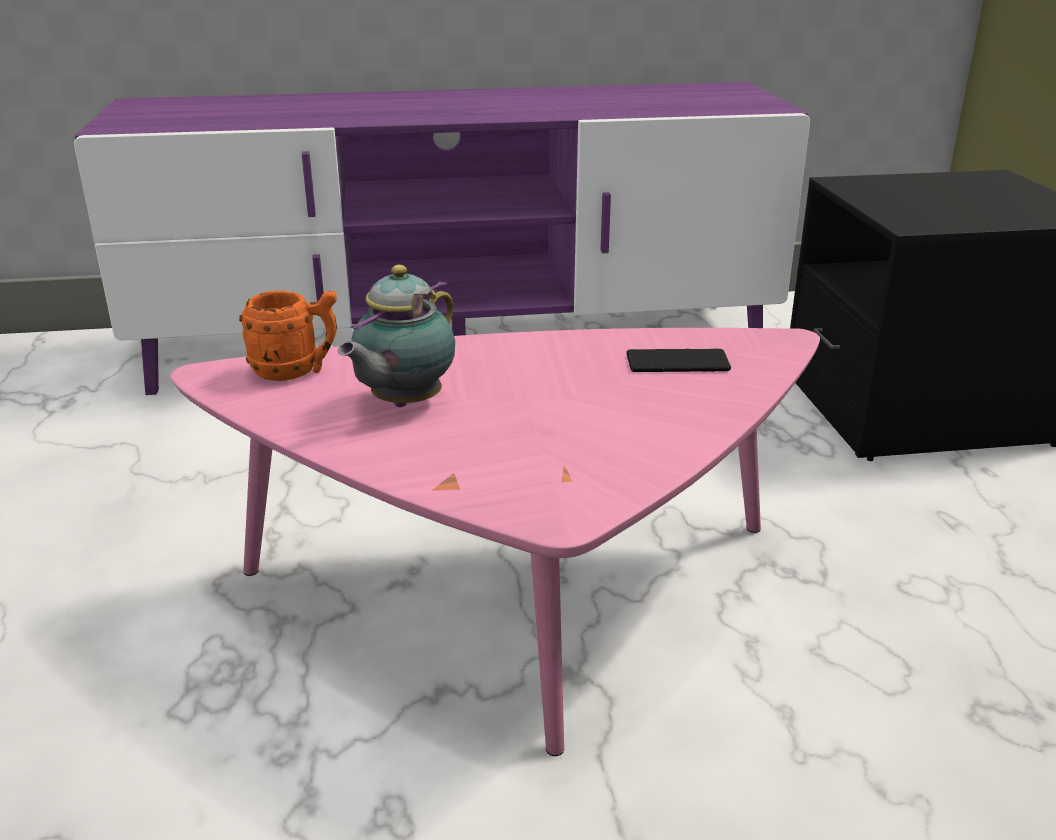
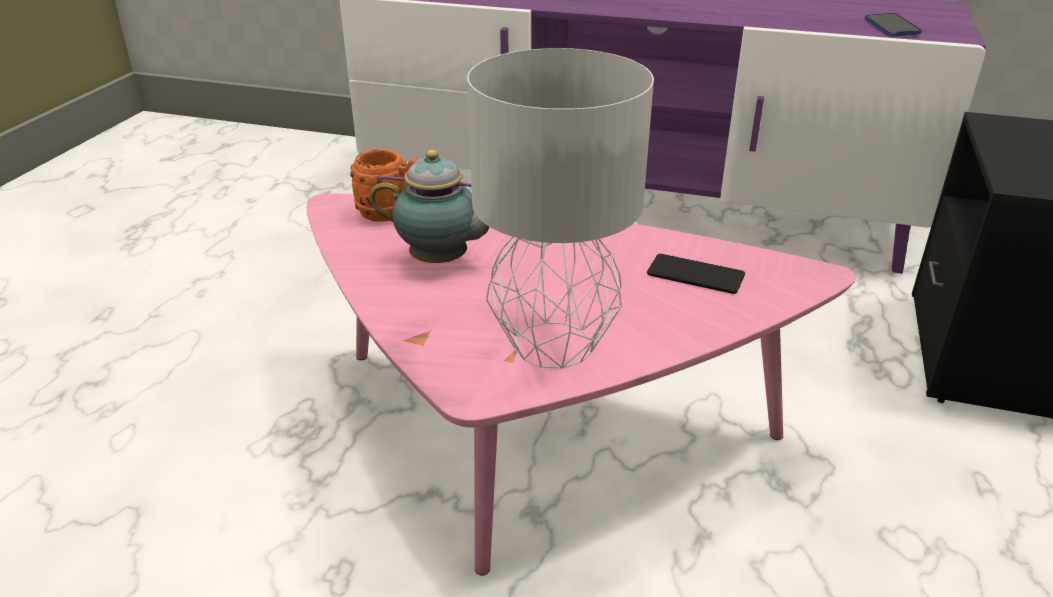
camera: 25 degrees right, 5 degrees up
(403, 404) = (443, 261): teapot -> teapot turned 135 degrees counterclockwise
(601, 456) = (553, 346): none -> grey table lamp
(713, 107) = (891, 27): none -> phone

